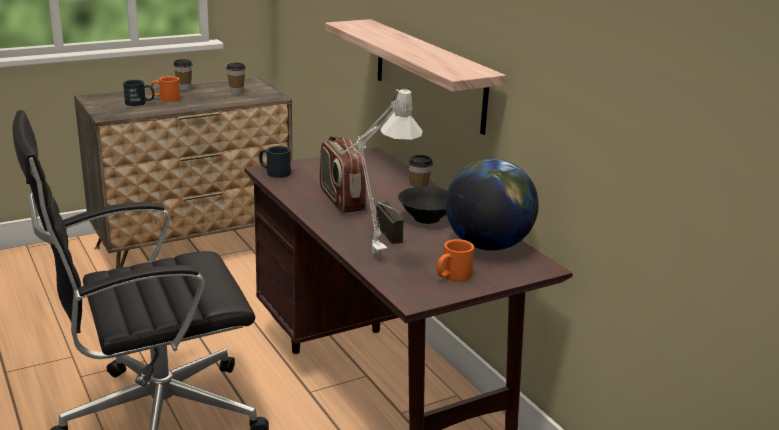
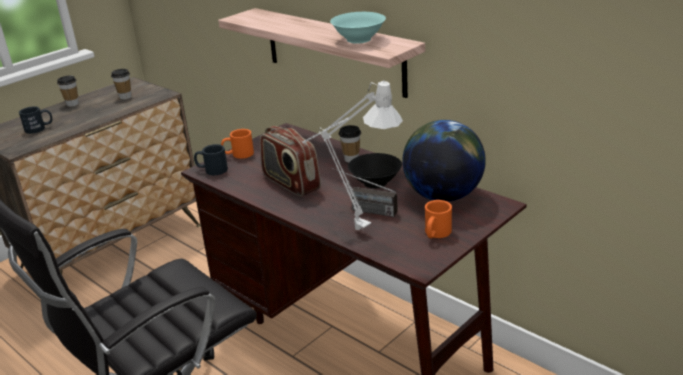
camera: 15 degrees left, 5 degrees up
(165, 99) = (62, 118): orange mug -> orange mug (238, 154)
(394, 238) = (362, 210): radio -> radio turned 150 degrees clockwise
(441, 61) = (358, 39): none -> turquoise bowl

